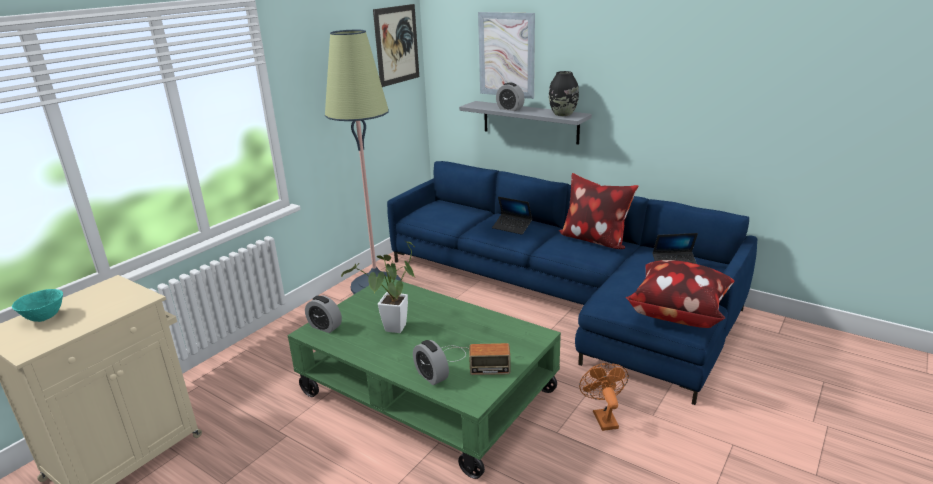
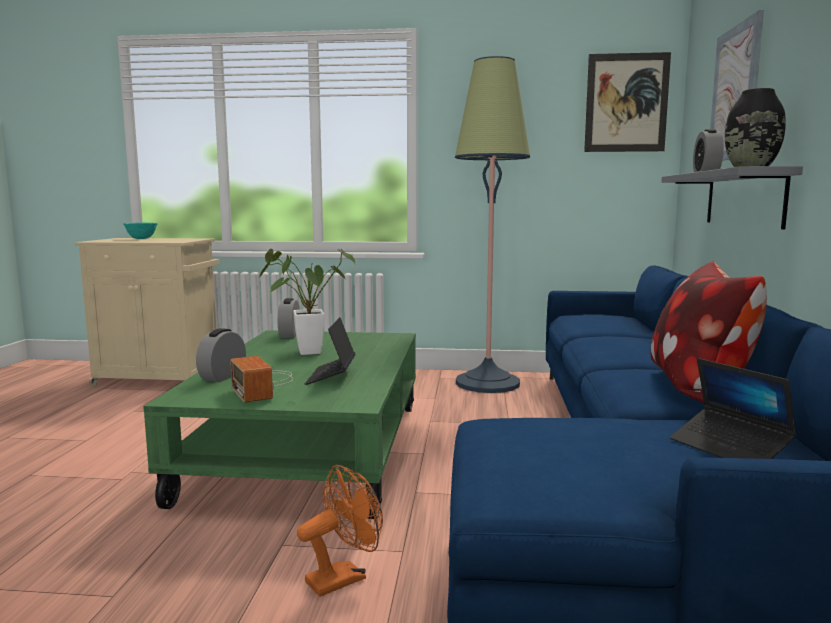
camera: 60 degrees right, 15 degrees down
(512, 227) = (626, 345): laptop -> laptop (331, 376)
(677, 312) = (539, 474): pillow -> none

